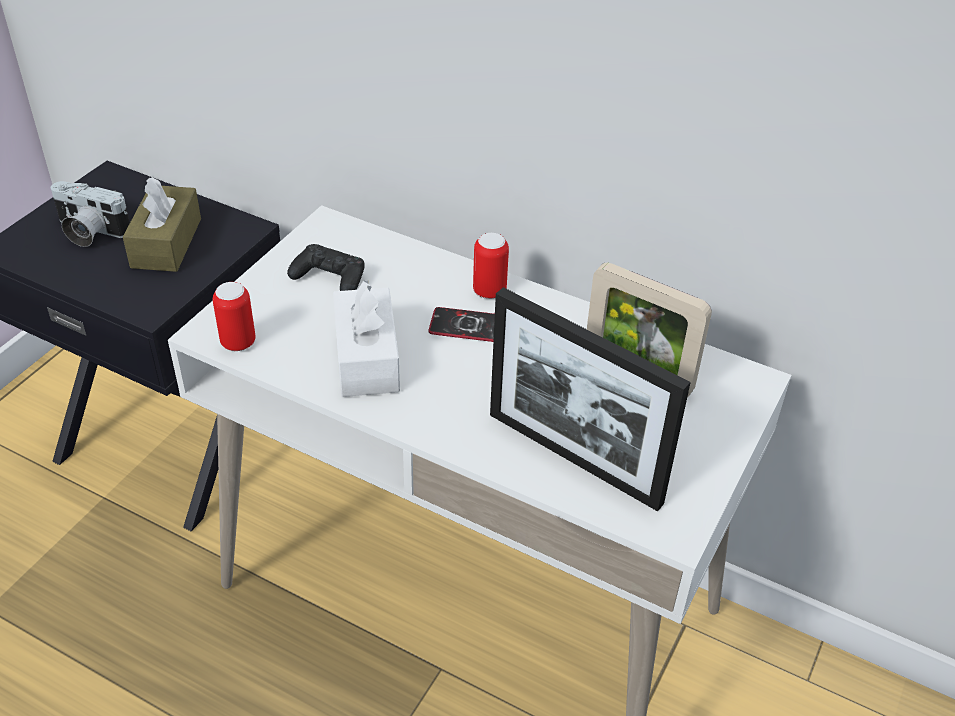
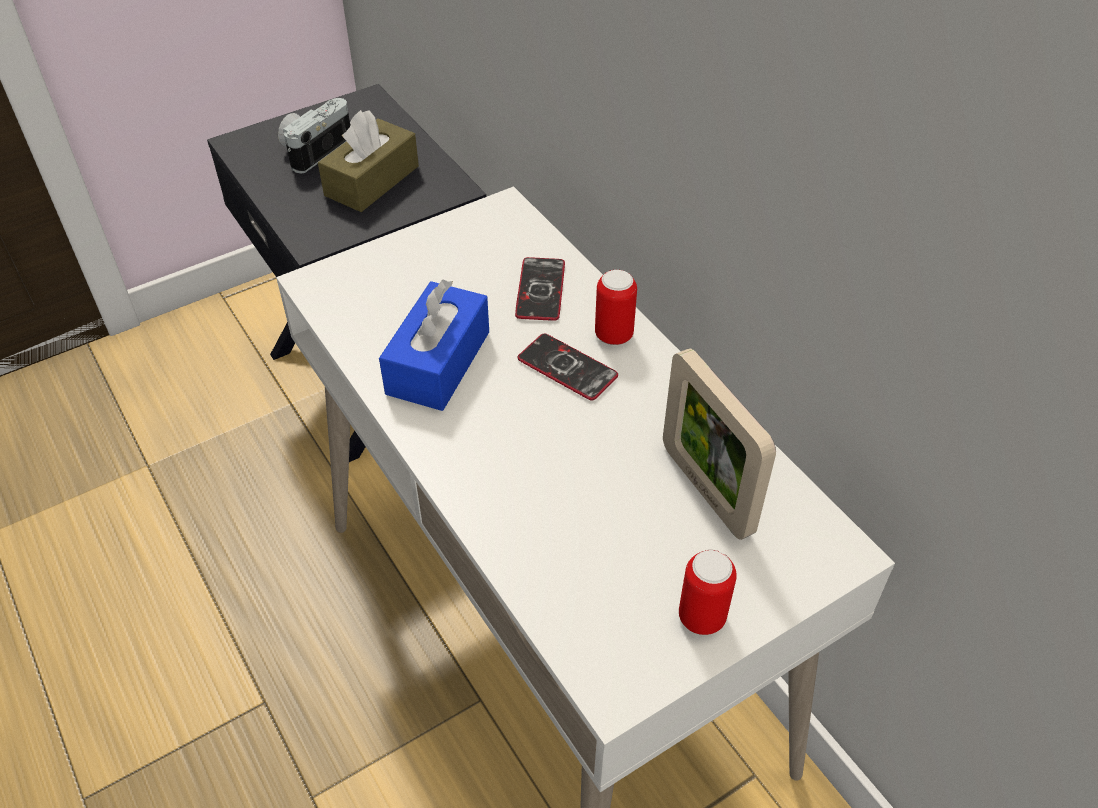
camera: 30 degrees right, 5 degrees up
(89, 232) = (314, 149): camera -> camera turned 75 degrees clockwise
(238, 342) = (333, 302): can -> can (701, 617)
(329, 277) = (465, 265): black game controller -> none
(366, 358) = (438, 362): white tissue box -> blue tissue box
(406, 277) = (540, 290): none -> phone
(573, 458) = (565, 556): picture frame -> none

